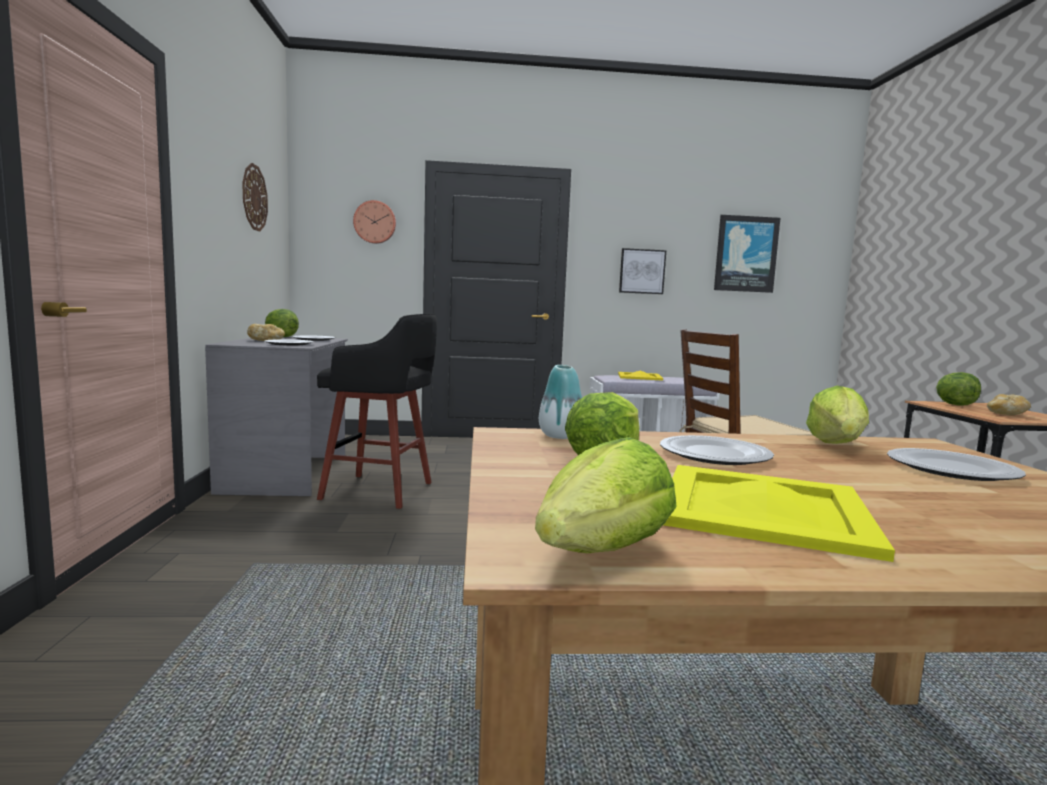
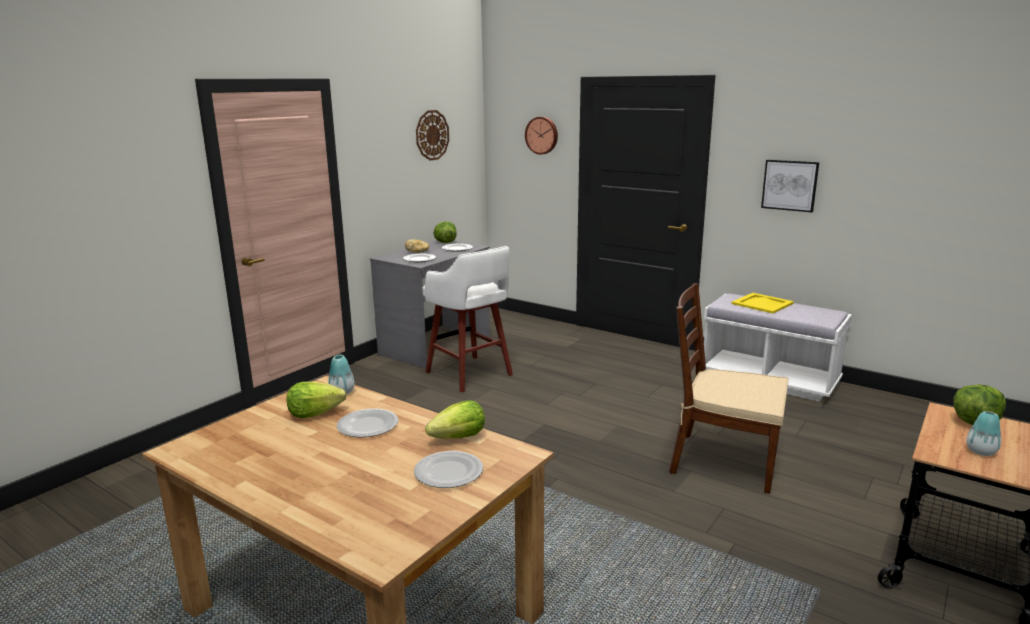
camera: 40 degrees right, 10 degrees up
(381, 491) = (470, 375): black stool -> white stool
(605, 552) = (193, 455): lettuce -> none
(746, 254) = (930, 167): picture -> none
(765, 509) = (284, 459): yellow tray -> none
(1006, 414) = (981, 451): bread -> vase

